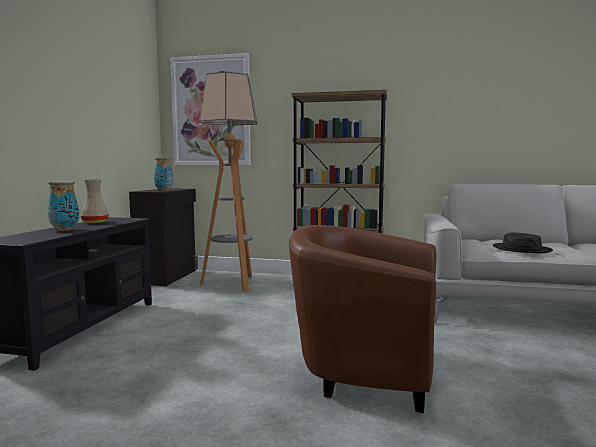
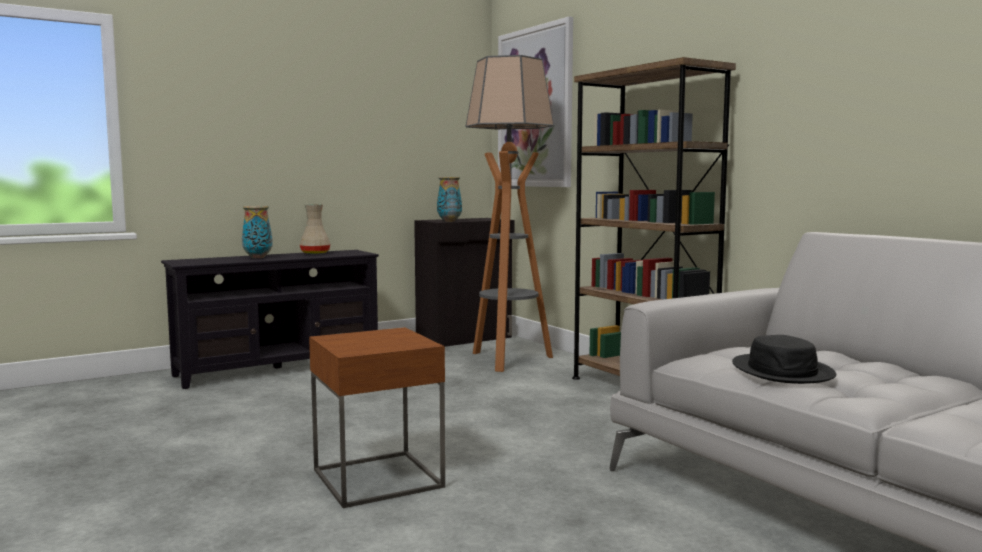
camera: 45 degrees right, 0 degrees up
(363, 370) = (378, 478): brown armchair -> brown side table

